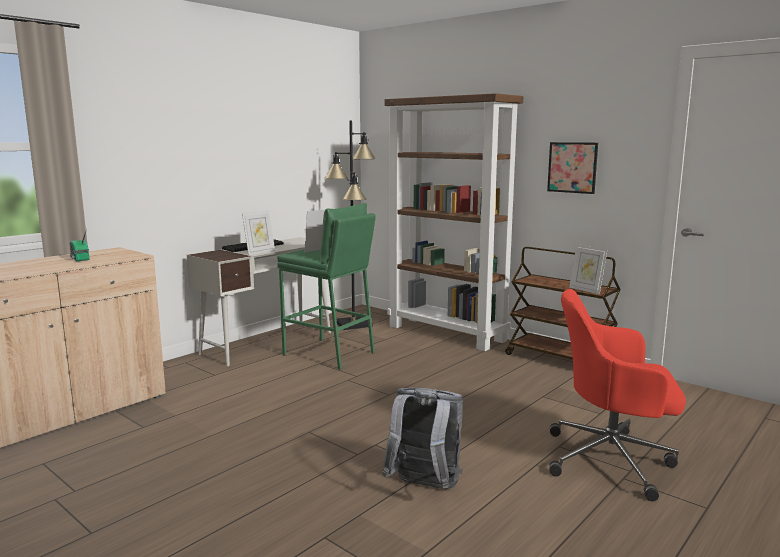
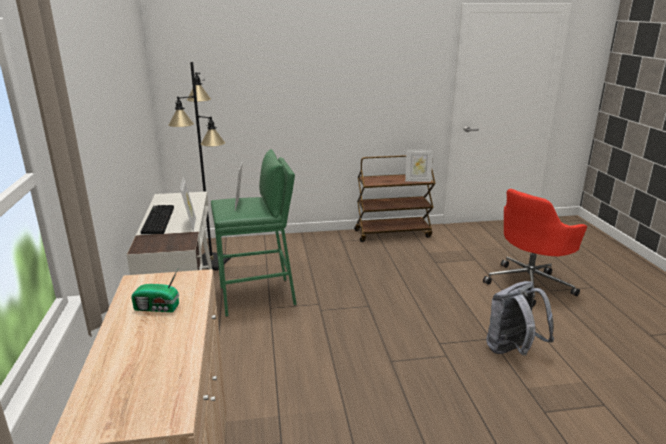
camera: 50 degrees left, 10 degrees up
(447, 333) = (294, 241): brown bookcase -> none
(572, 167) = (386, 91): picture -> none

